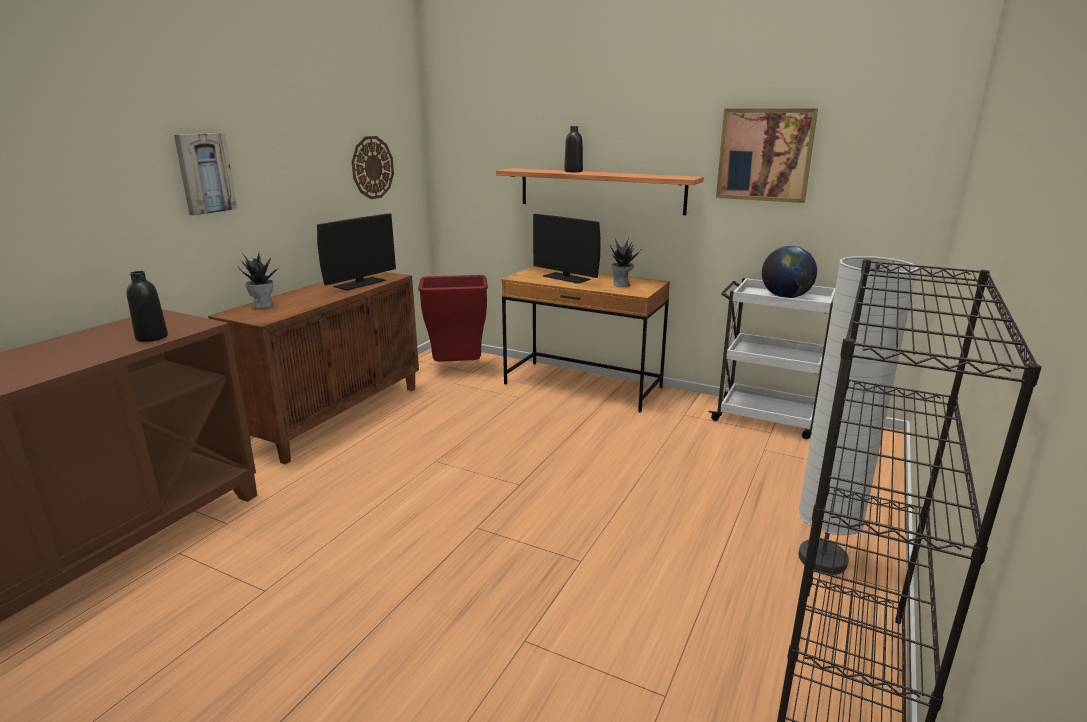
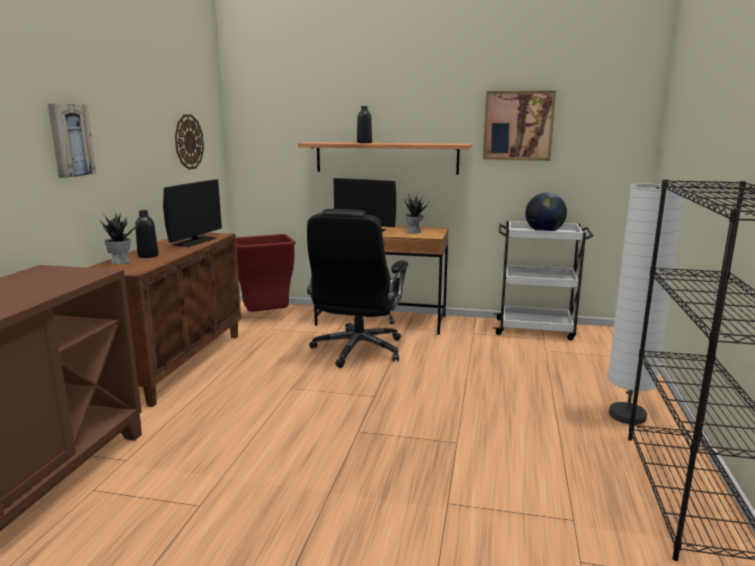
camera: 15 degrees left, 5 degrees down
(152, 337) = (62, 284): black bottle -> black bottle (148, 256)
(534, 421) = (358, 350): none -> black office chair

